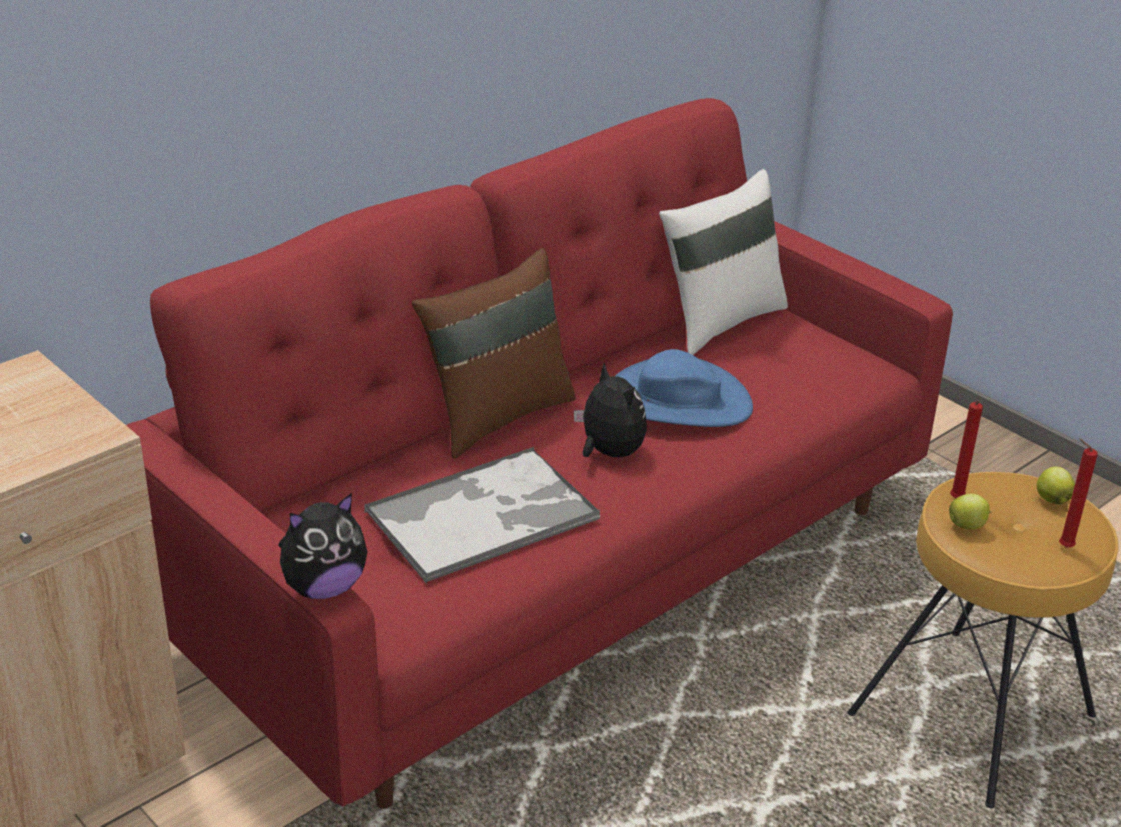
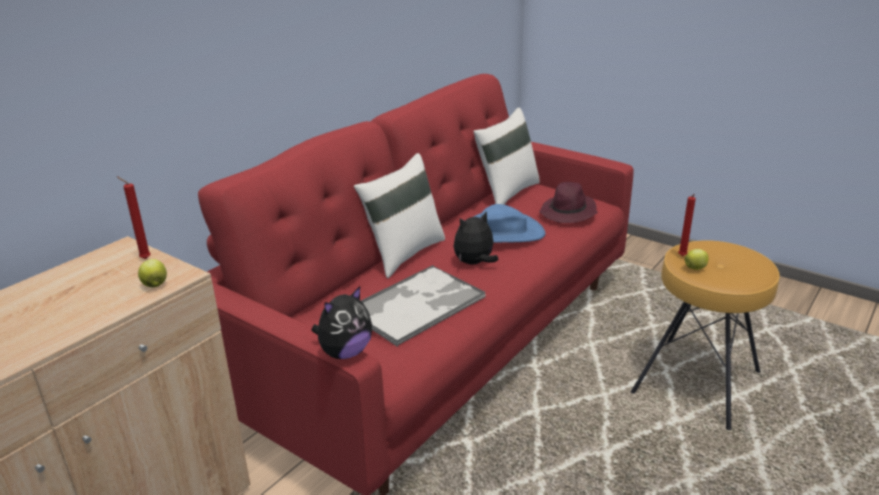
camera: 10 degrees left, 5 degrees down
(496, 416) = (403, 253): brown pillow -> white pillow
(608, 453) = (474, 263): plush toy -> plush toy turned 75 degrees counterclockwise
(811, 379) = (568, 213): none -> purple hat
(1051, 499) = (731, 249): apple -> apple (155, 285)
(1063, 547) = (751, 271): red candle -> red candle (144, 259)

